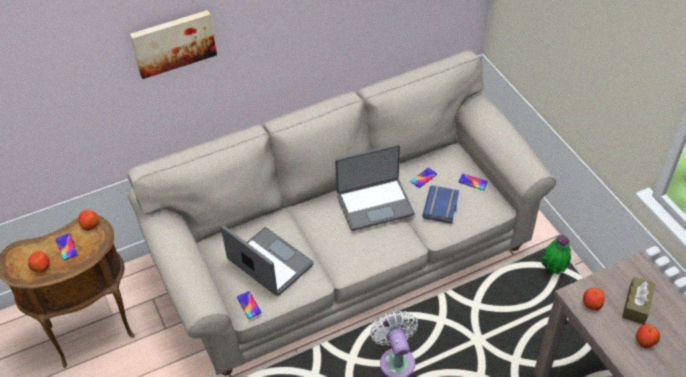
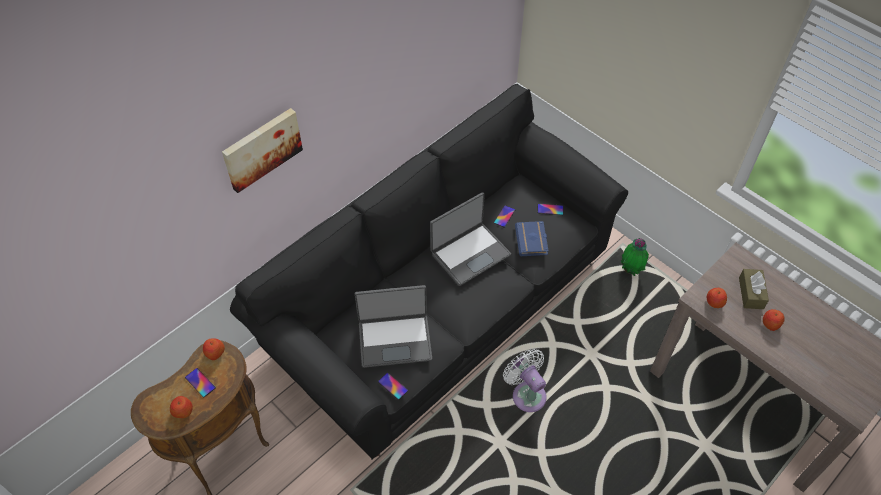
camera: 20 degrees left, 5 degrees up
(269, 263) = (395, 339): laptop -> laptop turned 150 degrees clockwise
(345, 254) = (440, 305): beige sofa -> black sofa

